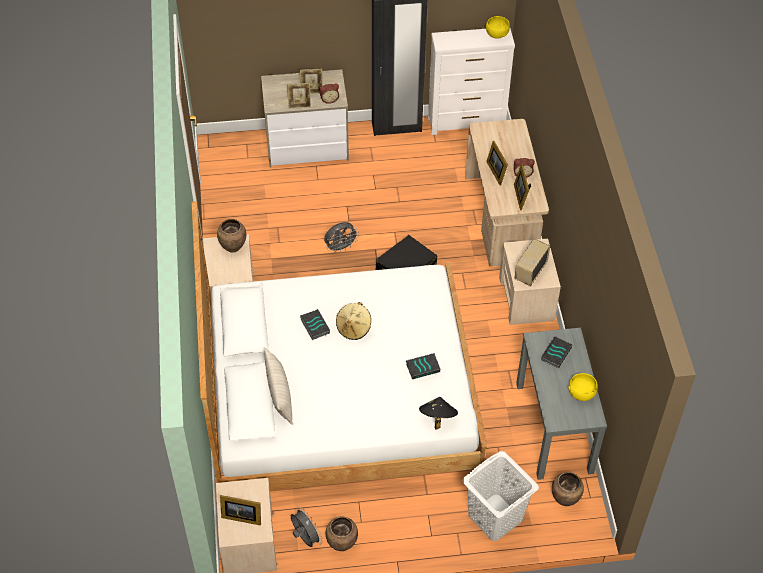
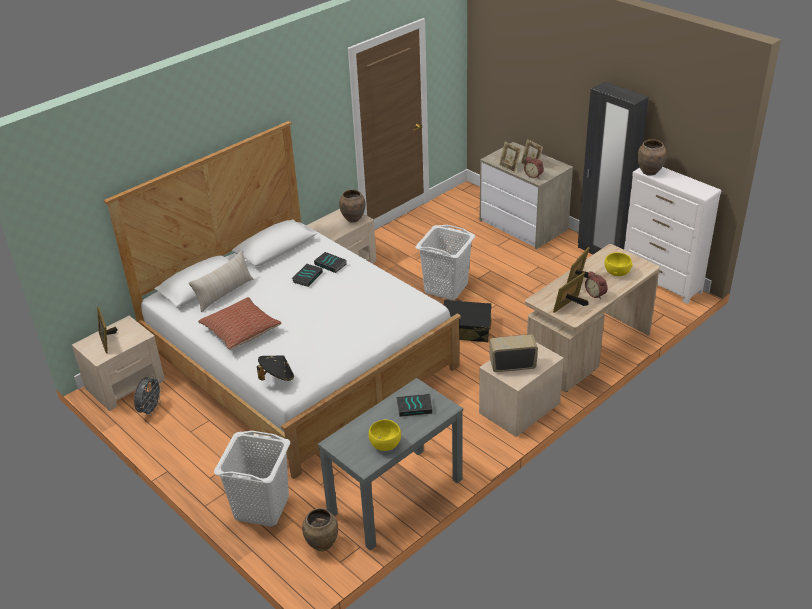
camera: 55 degrees right, 15 degrees down
(340, 247) = (446, 288): grey fan -> white laundry basket
(341, 543) = (161, 431): brown vase -> brown vase (649, 172)
(348, 410) = (241, 331): none -> pillow
(354, 328) = (325, 295): beige hat -> none
(423, 367) = (322, 345): book -> book (331, 264)
(496, 34) = (700, 188): yellow bowl -> yellow bowl (617, 272)

